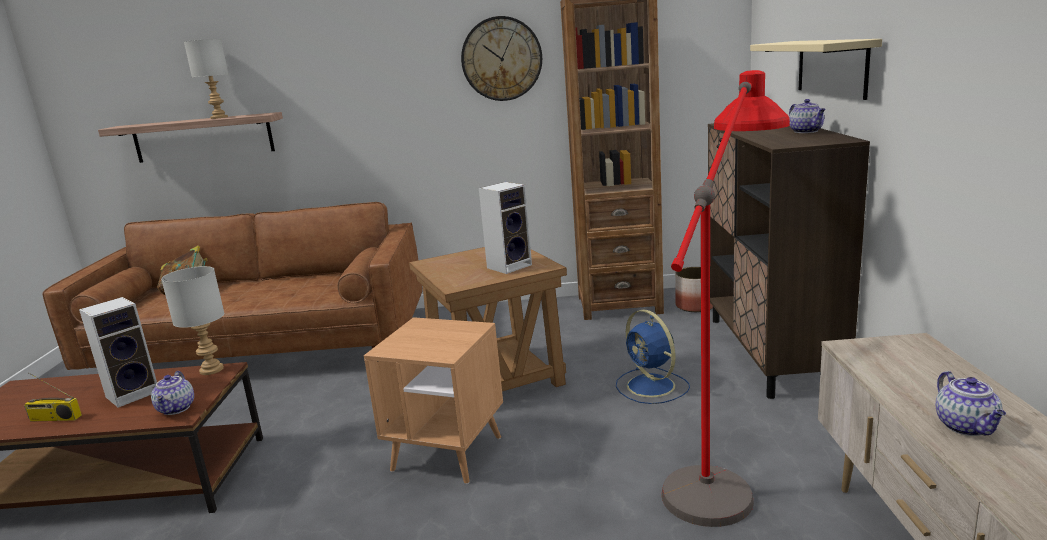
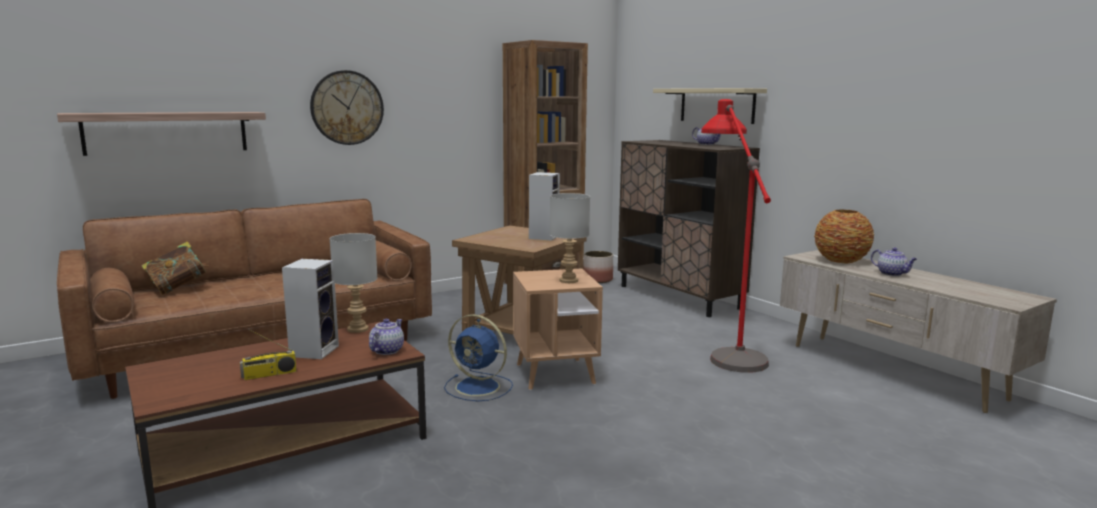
camera: 35 degrees left, 5 degrees down
(177, 409) = (386, 350): teapot -> teapot turned 120 degrees counterclockwise
(219, 117) = (199, 112): grey table lamp -> grey table lamp (568, 280)
(501, 59) = (456, 83): wall clock -> wall clock (347, 107)
(652, 387) = (635, 322): blue fan -> blue fan (479, 387)
(914, 370) = (841, 261): none -> vase

